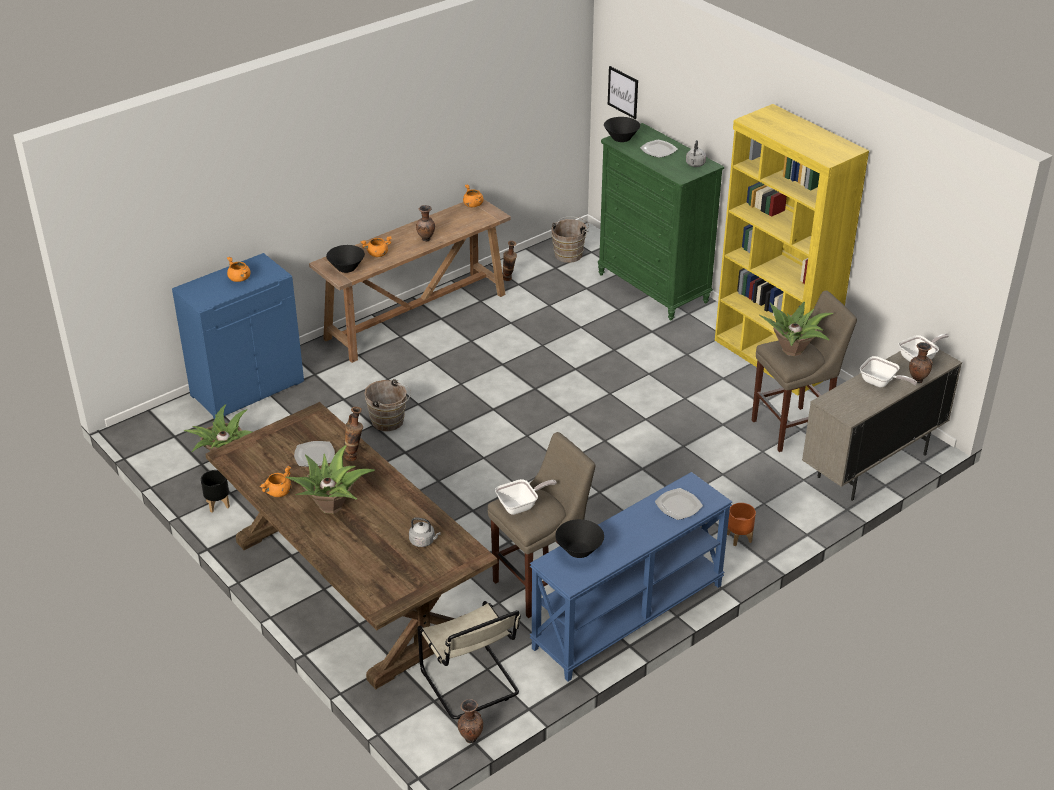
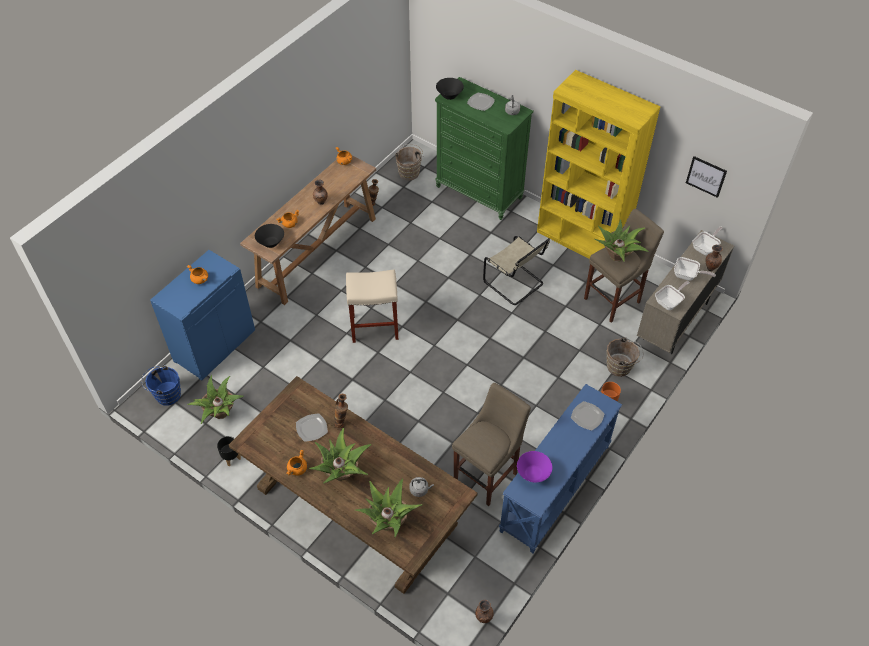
camera: 15 degrees left, 15 degrees up
(167, 427) = (166, 395): none -> blue bucket
(369, 565) = (389, 521): none -> potted plant
(390, 422) = (331, 354): brown bucket -> brown bucket (621, 367)
(458, 404) = (375, 327): none -> beige stool
(471, 684) = (468, 572): beige chair -> beige chair (515, 284)
(521, 506) = (477, 441): frying pan -> frying pan (669, 302)
(579, 550) = (533, 473): black bowl -> purple bowl
(623, 92) = (439, 53): picture -> picture (706, 176)

